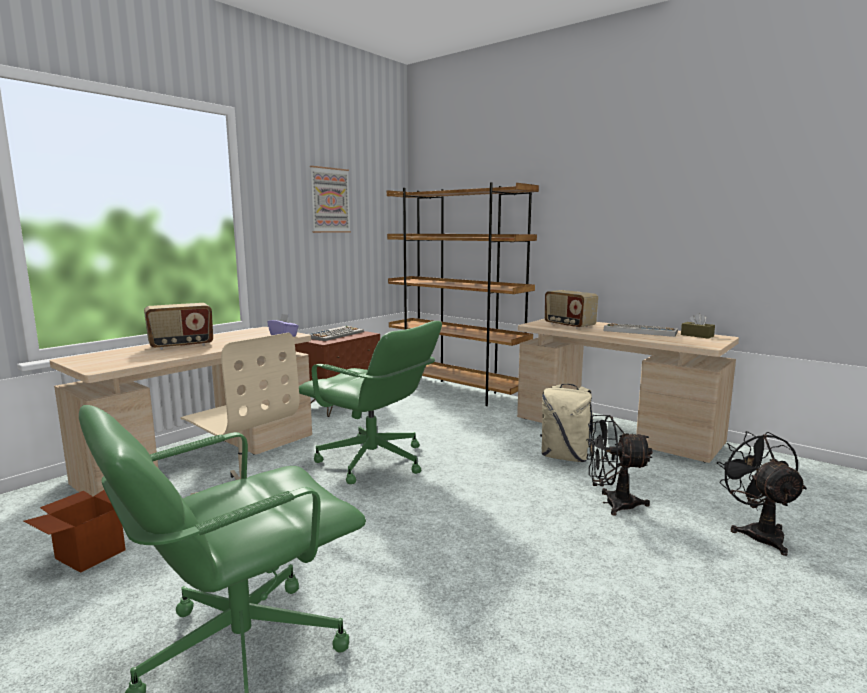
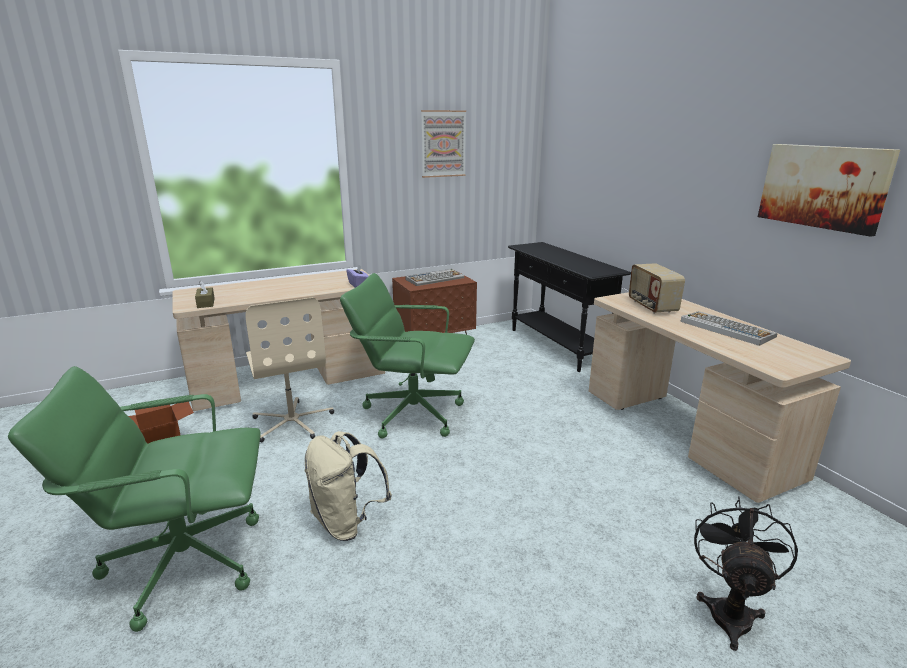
camera: 25 degrees right, 10 degrees up
(181, 345) = (271, 286): radio -> none
(373, 462) = (412, 413): green office chair -> green office chair turned 135 degrees clockwise
(456, 391) = (557, 346): brown bookcase -> black console table
(565, 457) = (597, 452): beige backpack -> beige backpack (347, 522)
(612, 503) = (593, 521): black fan -> none
(690, 212) = (823, 187): none -> picture
(697, 335) = (792, 348): brown tissue box -> brown tissue box (206, 303)

